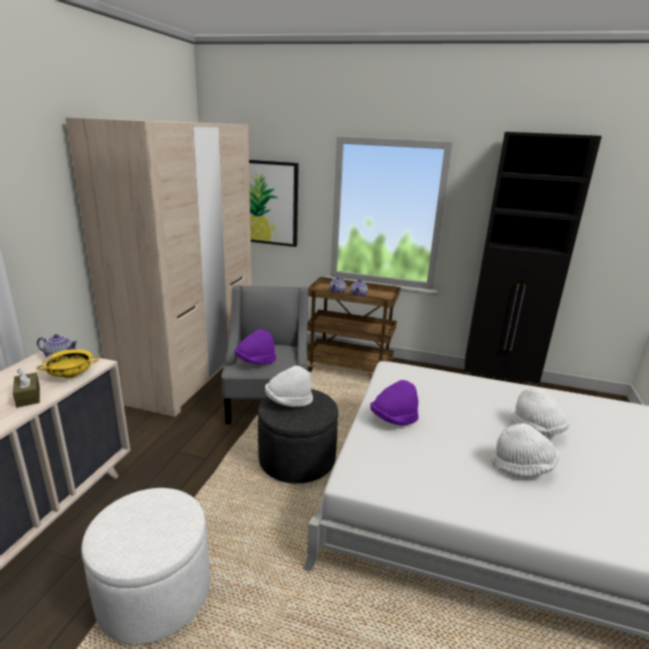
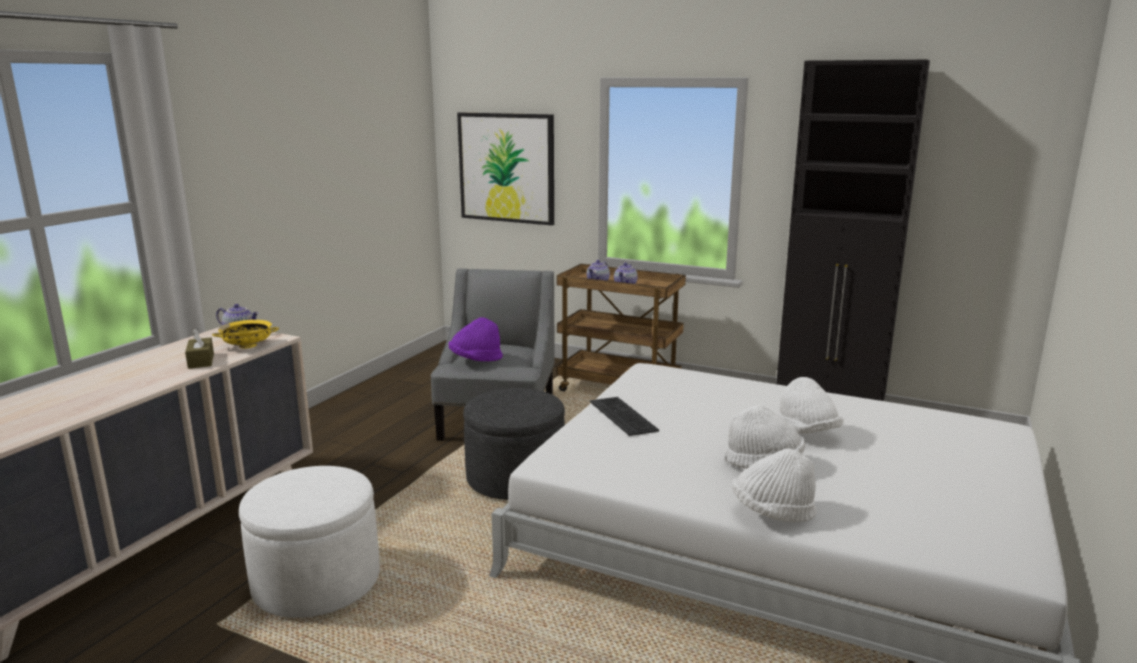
camera: 10 degrees right, 5 degrees down
(191, 370) = (408, 384): beige wardrobe -> none
(288, 401) = (503, 399): white hat -> white hat (772, 512)
(393, 419) = (623, 416): purple hat -> keyboard

